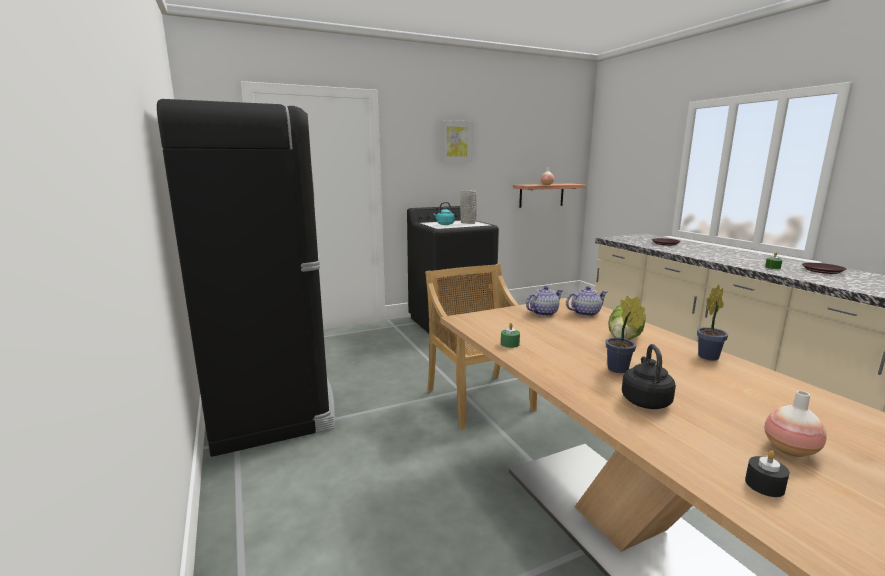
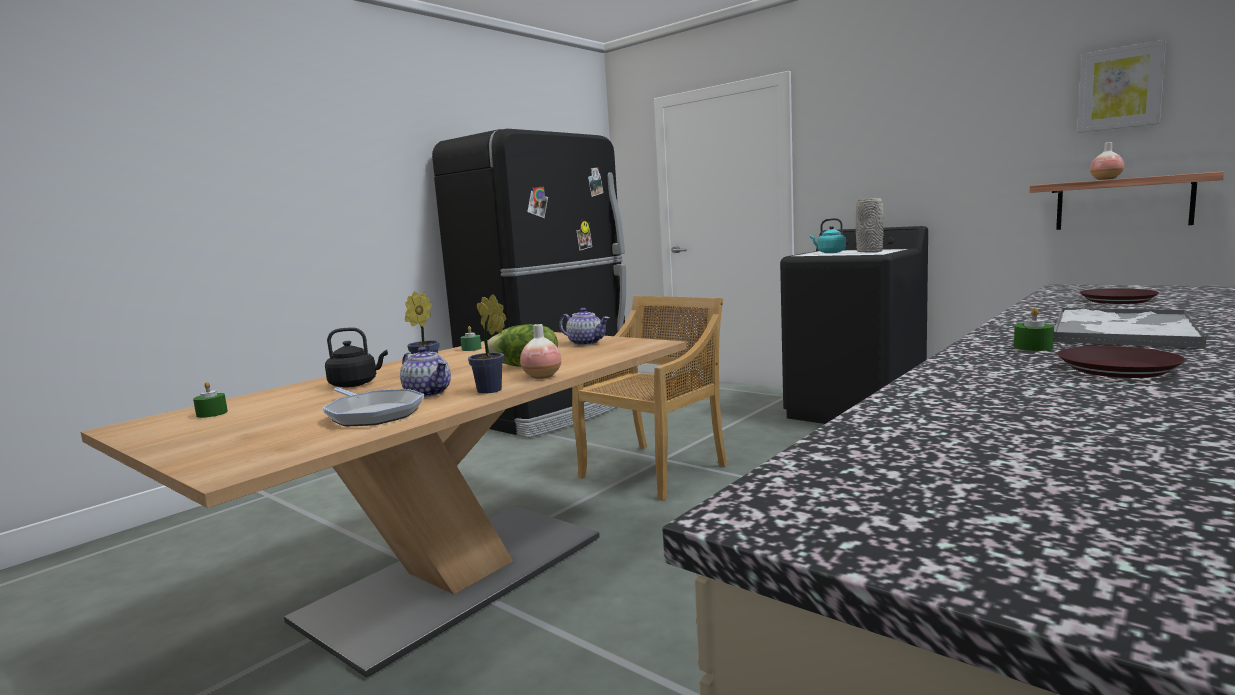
camera: 65 degrees right, 5 degrees down
(456, 141) = (911, 121): picture -> picture (1120, 88)
(585, 313) = (607, 350): teapot -> teapot (428, 393)
(739, 256) = (1122, 329): none -> tray
(764, 485) = (212, 413): black candle -> green candle
(780, 399) = (373, 414): none -> frying pan
(790, 449) = (264, 418): vase -> vase (542, 376)

